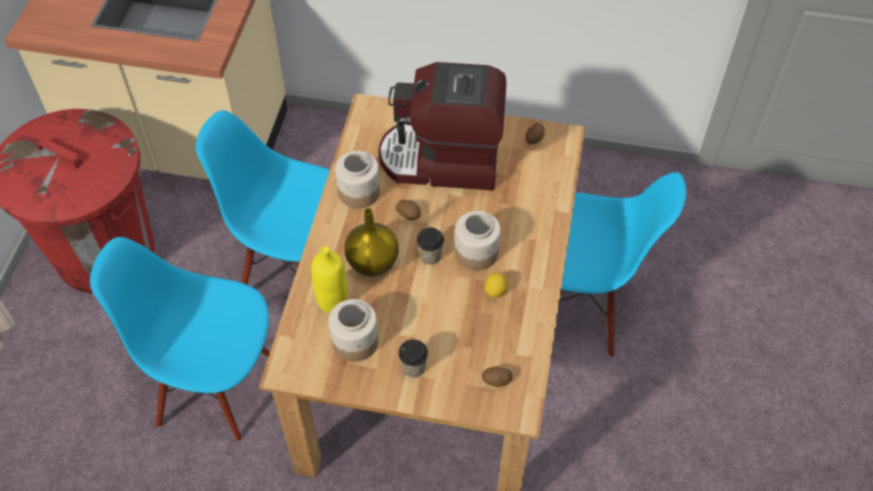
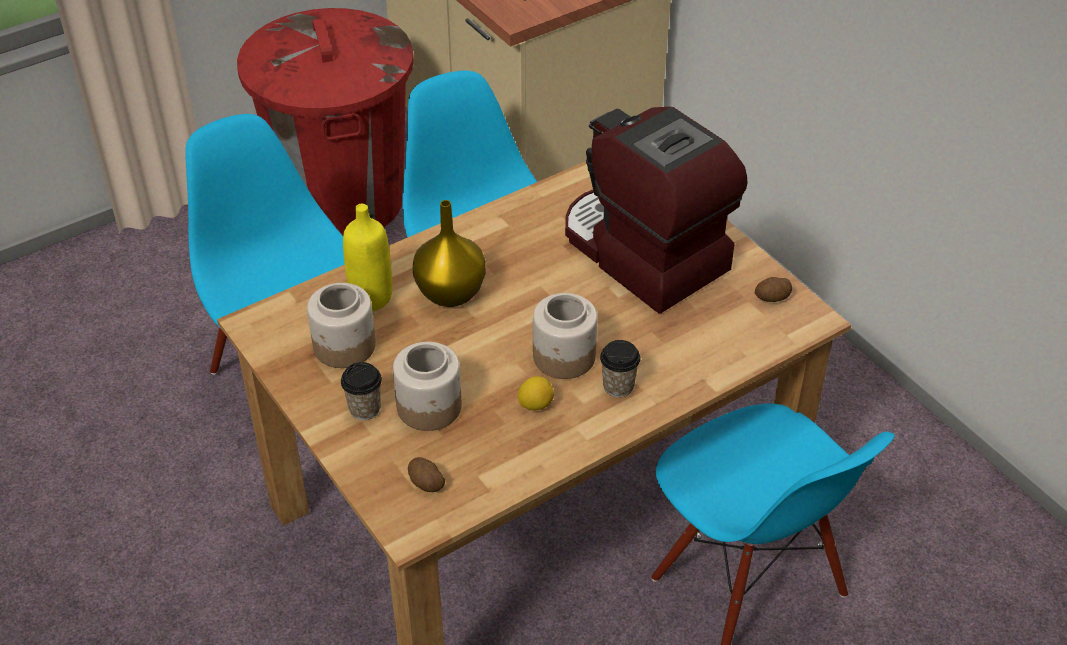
camera: 45 degrees right, 10 degrees down
(359, 192) = (521, 225): jar -> jar (430, 407)
(409, 214) = (543, 276): potato -> none
(430, 256) = (513, 327): cup -> cup (618, 386)

